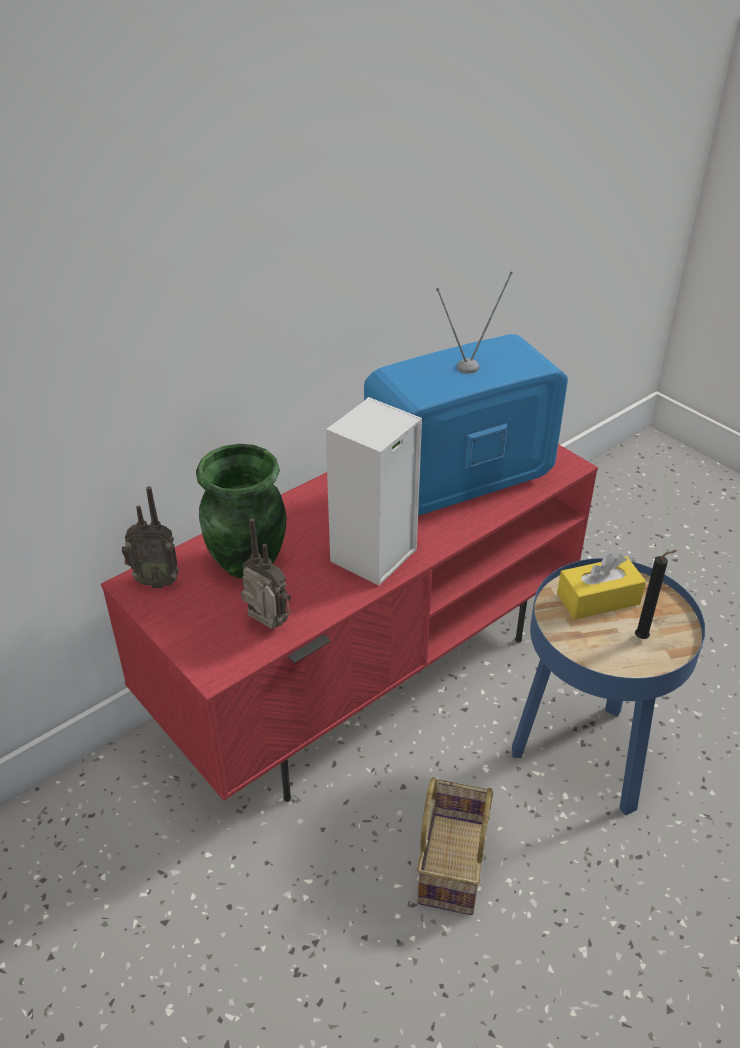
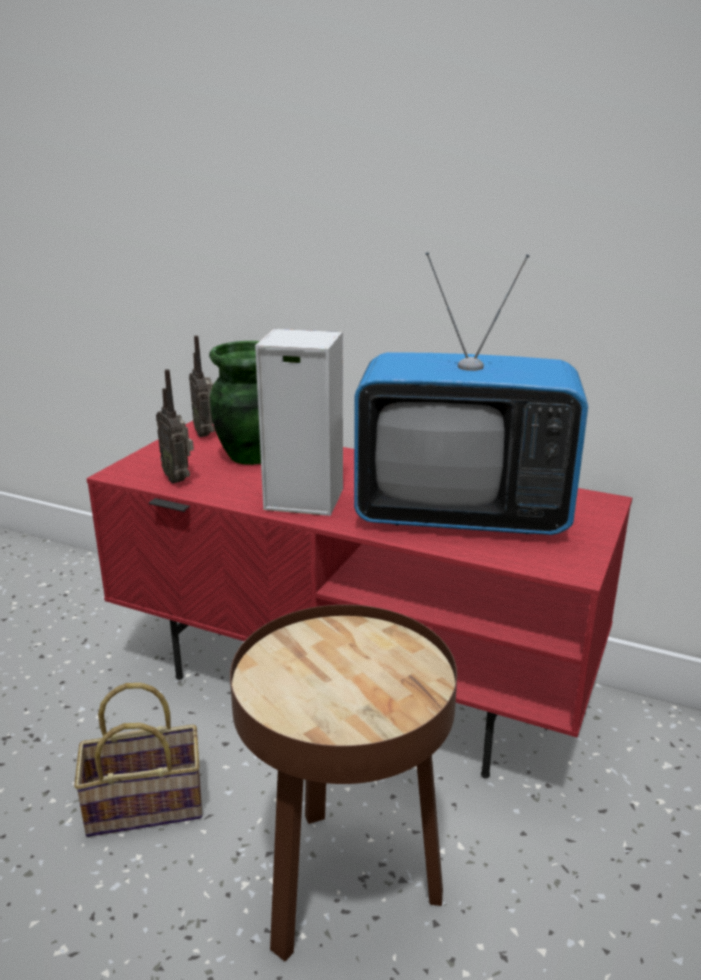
camera: 65 degrees right, 15 degrees down
(266, 626) = (179, 479): radio -> radio turned 135 degrees clockwise
(459, 482) = (462, 515): television -> television turned 150 degrees clockwise
(586, 755) = (345, 885): blue side table -> brown side table
(598, 599) = (373, 656): yellow tissue box -> none
(643, 638) = (326, 703): black candle -> none

